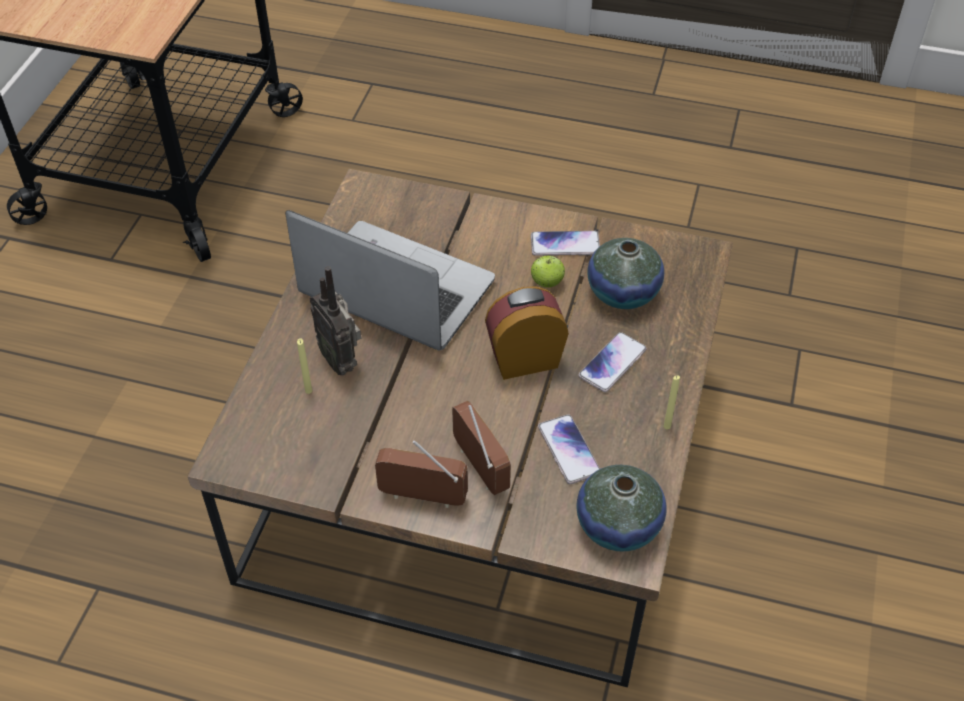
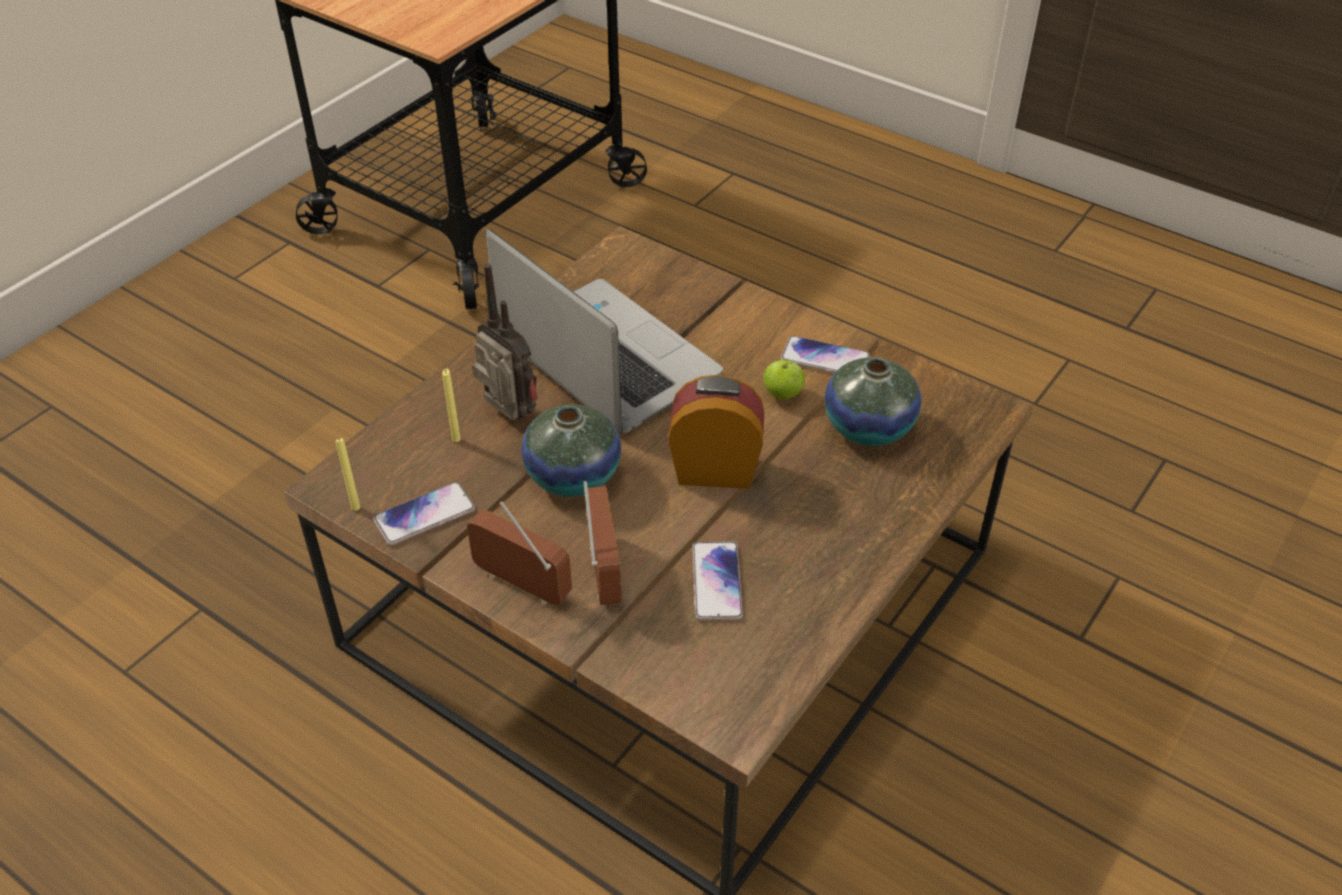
camera: 20 degrees right, 5 degrees down
(341, 360) = (508, 417): radio -> radio turned 150 degrees clockwise
(612, 363) = (817, 501): phone -> phone (424, 515)
(618, 525) = (733, 684): vase -> vase (573, 476)
(667, 426) = (849, 589): yellow candle -> yellow candle (355, 507)

